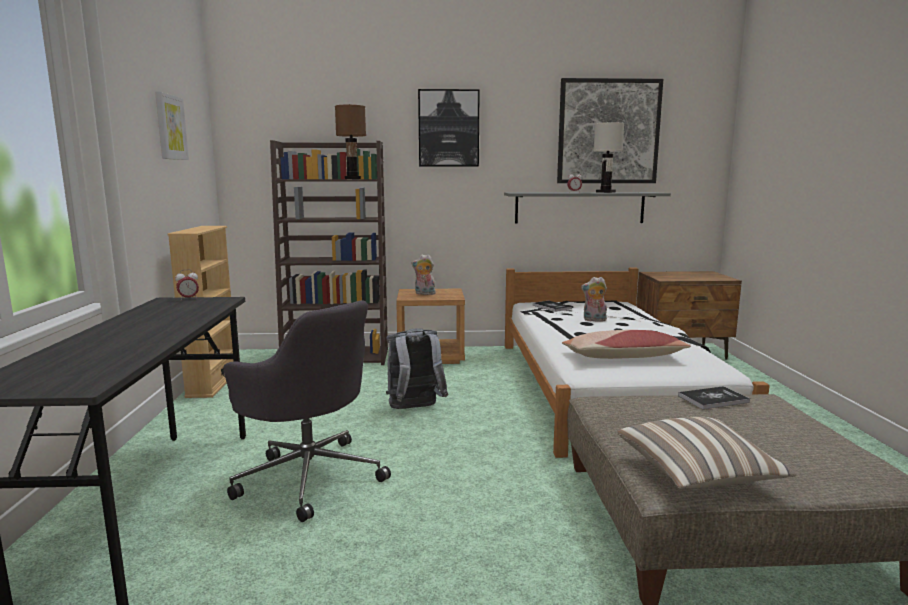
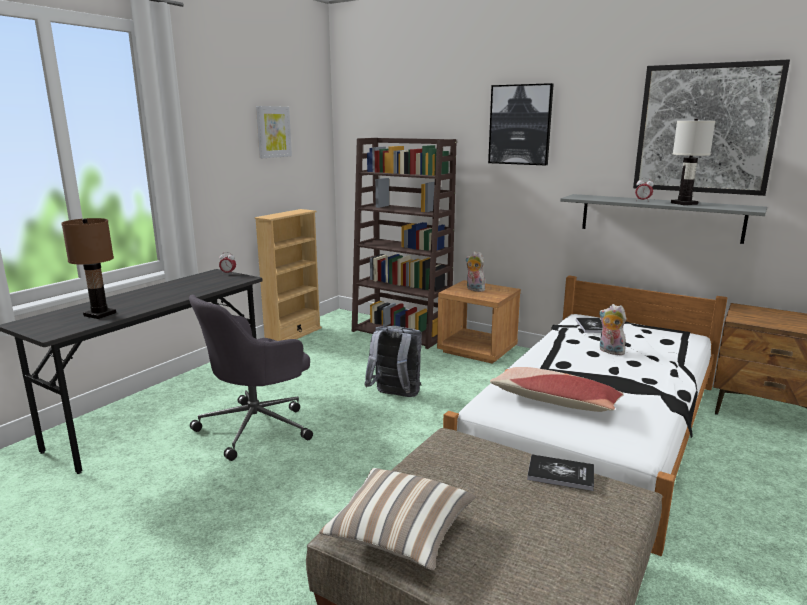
camera: 35 degrees right, 5 degrees up
(309, 476) = (257, 427): grey office chair -> grey office chair turned 60 degrees clockwise
(352, 178) = (419, 174): brown table lamp -> brown table lamp (100, 314)

